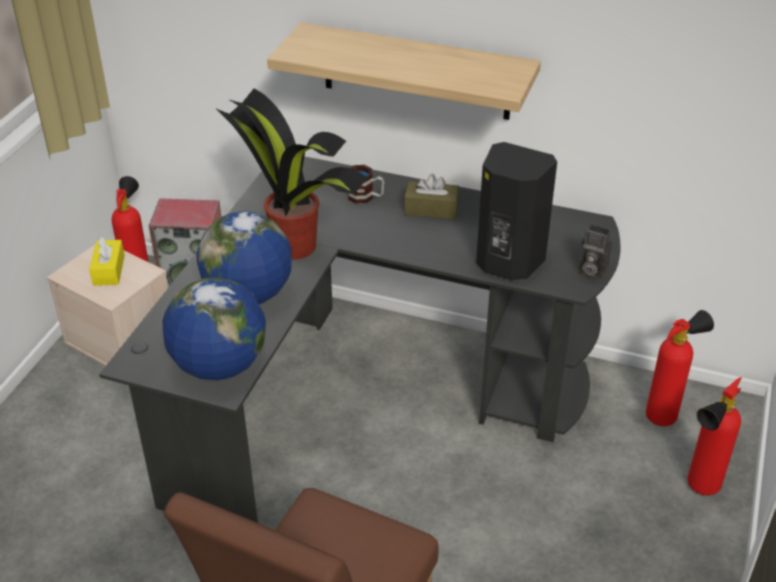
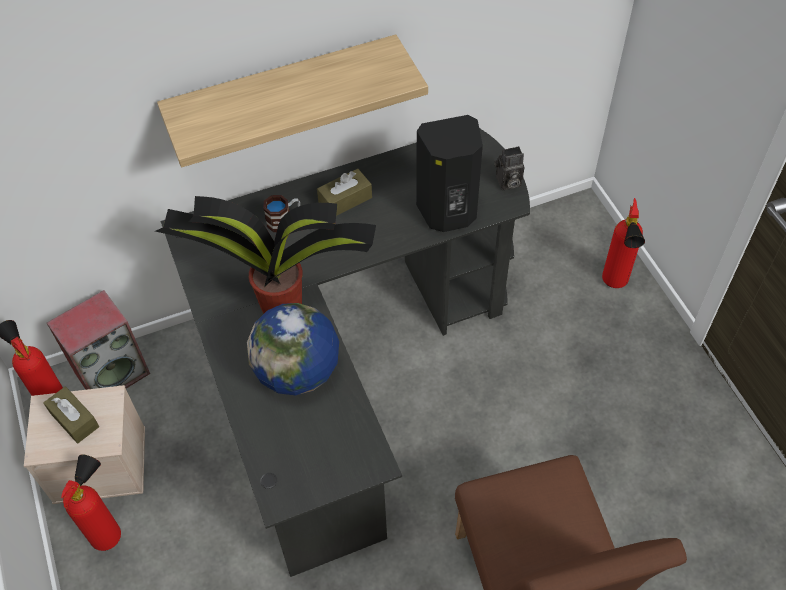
camera: 40 degrees left, 15 degrees up
(109, 270) = (74, 419): yellow tissue box -> brown tissue box
(219, 366) = (348, 449): globe -> none
(666, 415) = (549, 243): fire extinguisher -> fire extinguisher (110, 530)

